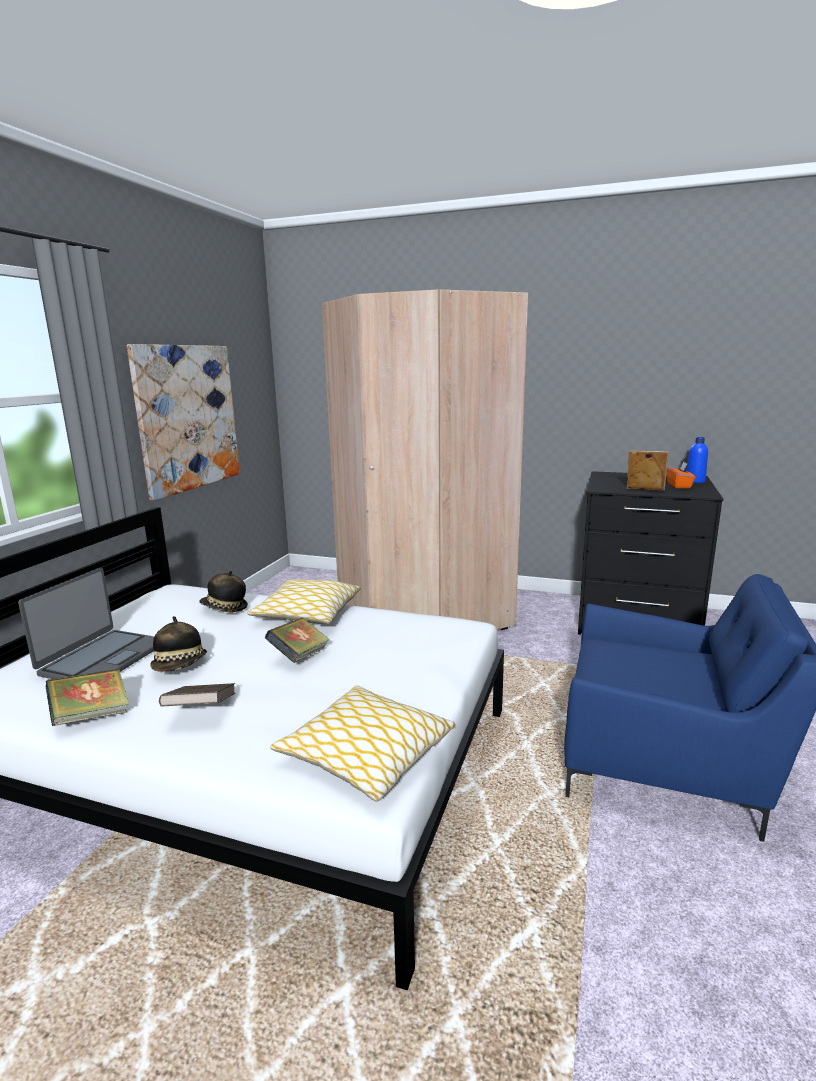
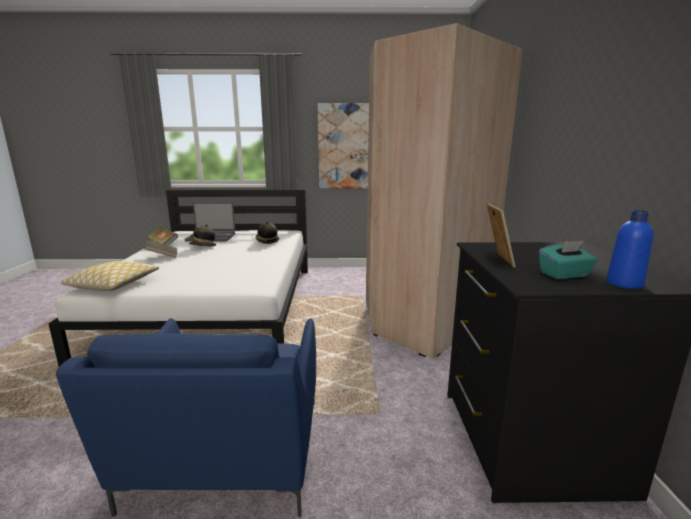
camera: 70 degrees right, 0 degrees up
(299, 656) = (215, 261): book -> none
(307, 613) = (269, 254): pillow -> none
(679, 486) = (564, 275): orange tissue box -> turquoise tissue box

